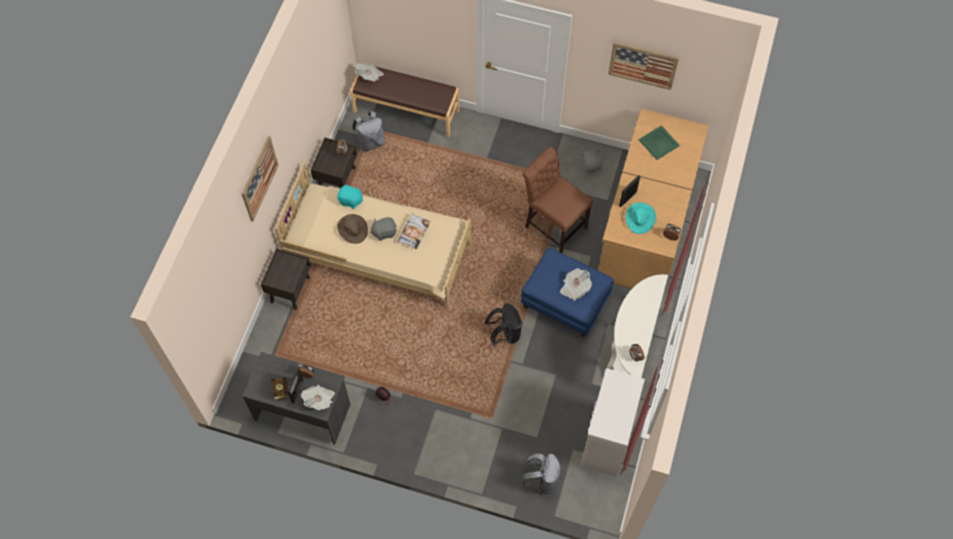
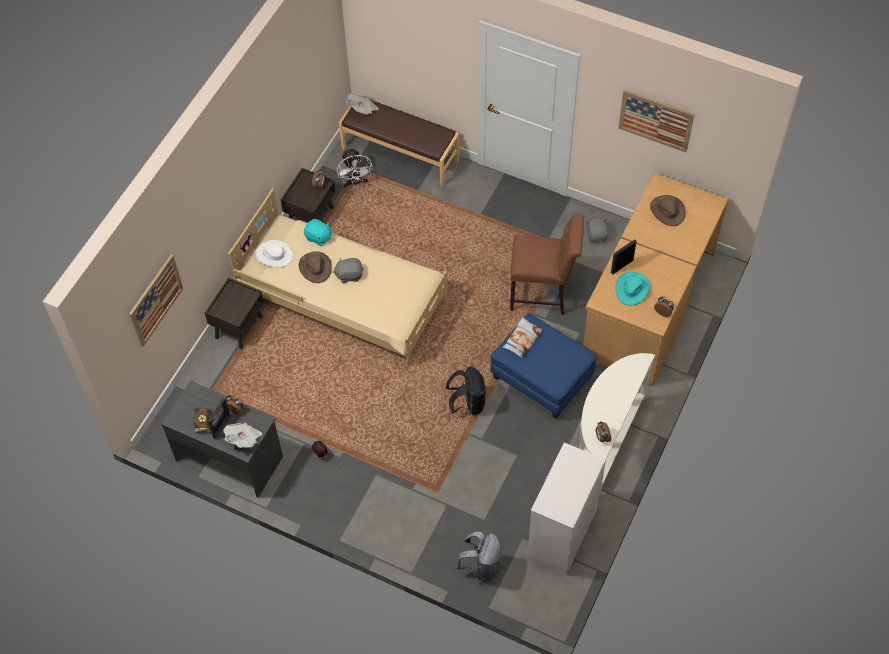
camera: 10 degrees right, 5 degrees down
(259, 178) = (214, 190): picture -> picture (155, 300)
(313, 222) = (274, 255): none -> white hat
(370, 142) = (355, 182): grey backpack -> white fan
(414, 232) = (382, 279): pillow -> pillow (522, 339)
(553, 225) = (542, 294): brown chair -> brown chair turned 135 degrees clockwise
(574, 288) = (550, 359): newspaper -> none
(658, 142) = (667, 211): green tray -> brown hat

